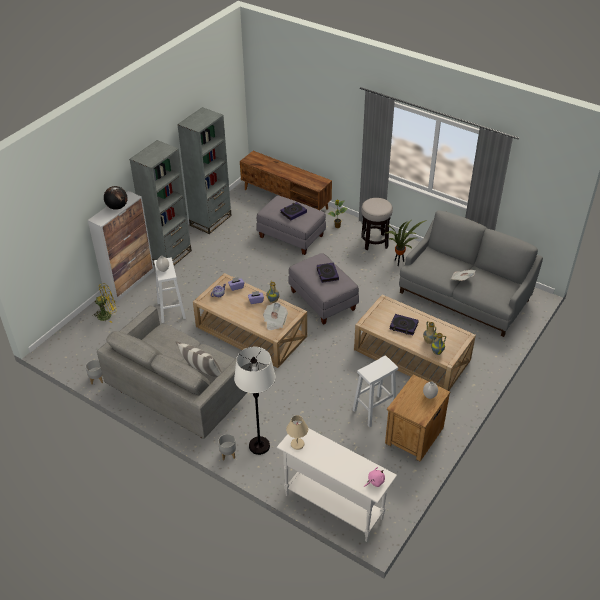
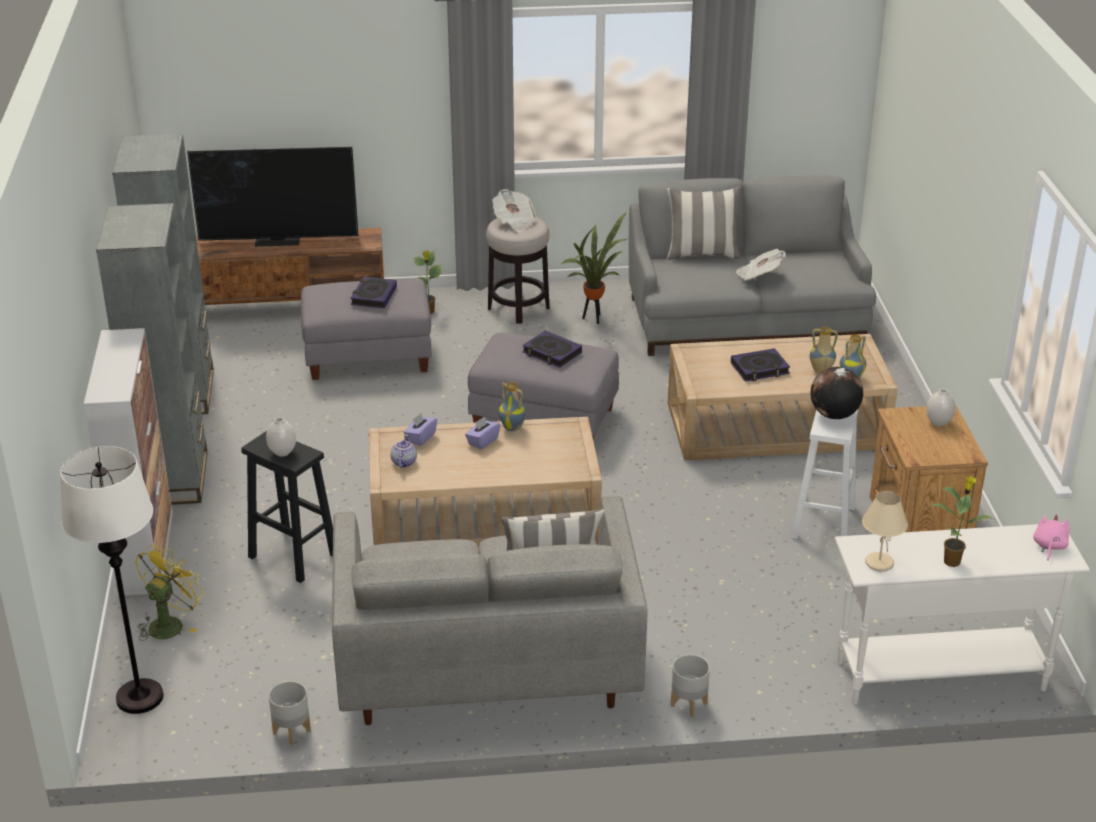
camera: 40 degrees left, 10 degrees down
(117, 207) = (118, 361): globe -> globe (834, 415)
(171, 310) = (292, 555): white stool -> black stool
(259, 445) = (720, 663): white floor lamp -> white floor lamp (139, 697)
(274, 321) = (557, 454): newspaper -> newspaper (514, 222)
(287, 169) = (278, 240): none -> television
(326, 462) = (953, 561): none -> potted plant
(451, 256) = (702, 254): none -> pillow

